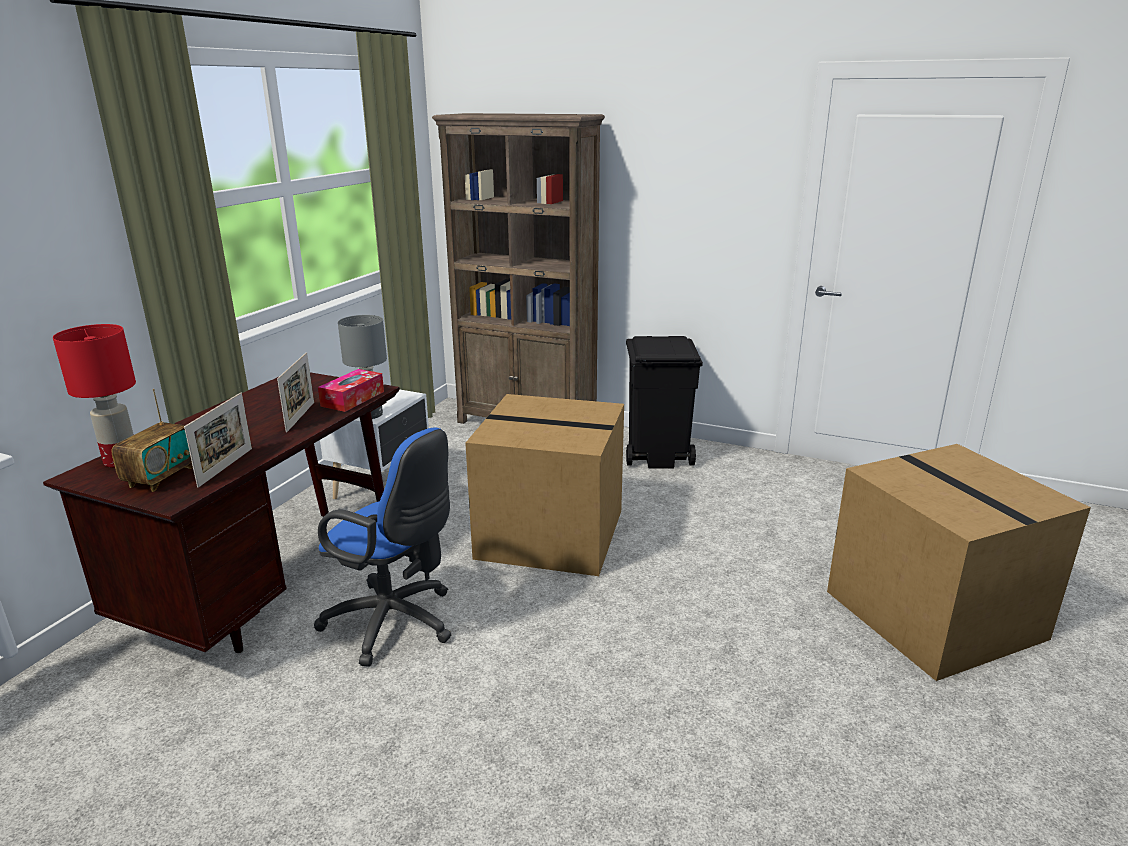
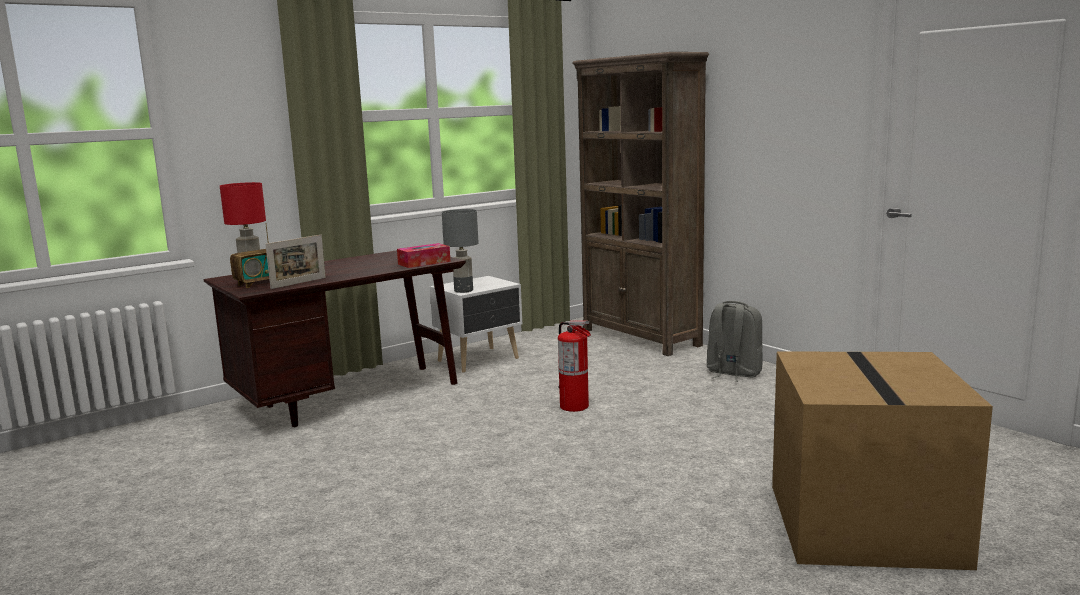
camera: 30 degrees right, 10 degrees down
(300, 416) = (377, 267): picture frame -> none
(396, 624) = (401, 433): blue office chair -> none
(553, 533) = (574, 406): cardboard box -> fire extinguisher
(657, 455) = (733, 373): black trash can -> grey backpack

